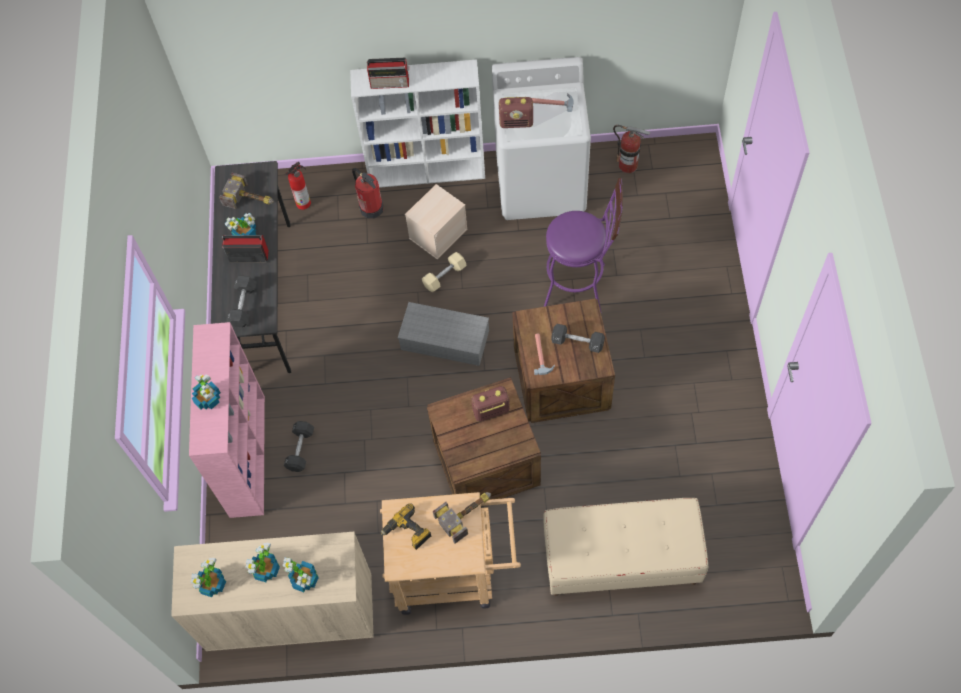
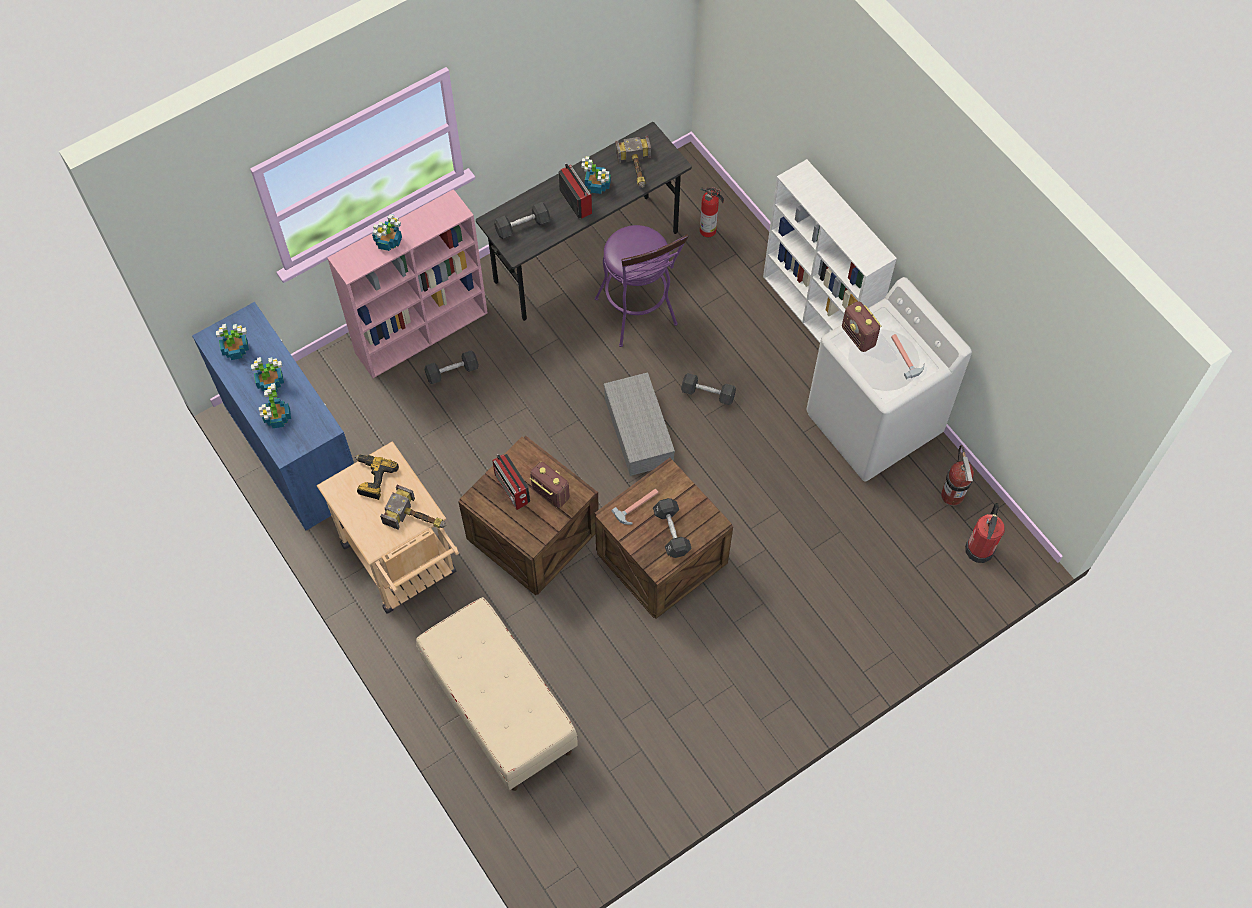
camera: 55 degrees right, 0 degrees up
(290, 612) = (294, 450): beige cabinet -> blue cabinet
(371, 208) = (741, 289): fire extinguisher -> fire extinguisher (980, 548)
(391, 83) = (815, 200): radio -> radio (512, 490)
(438, 233) = (752, 362): beige storage box -> none
(444, 276) = (708, 393): beige dumbbell -> black dumbbell
(581, 287) = (776, 522): purple stool -> purple stool (639, 317)

